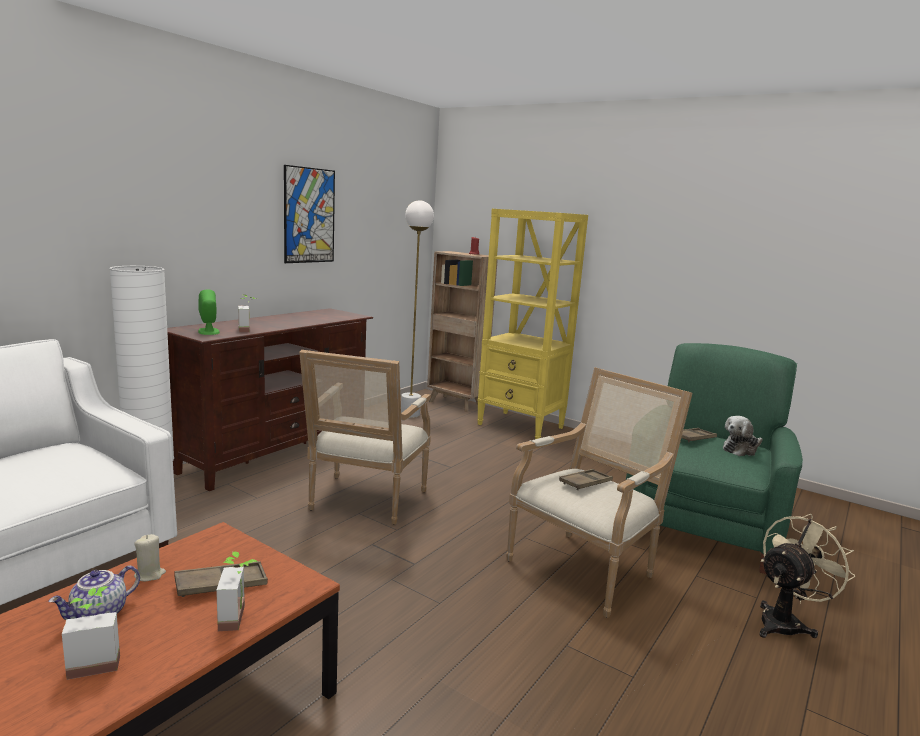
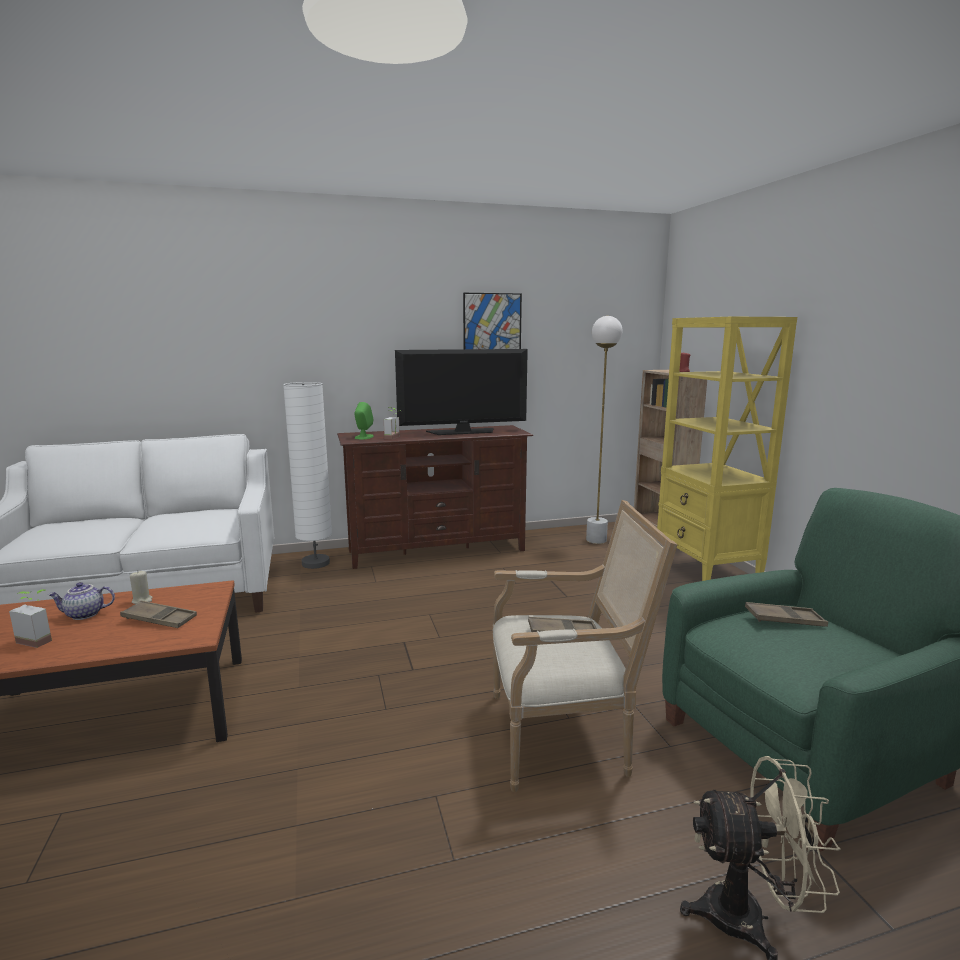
camera: 40 degrees right, 0 degrees up
(240, 617) = (130, 643): potted plant -> none
(302, 318) = (463, 432): none -> television
(364, 503) = (445, 607): armchair -> none
(741, 449) = (842, 652): plush toy -> none

